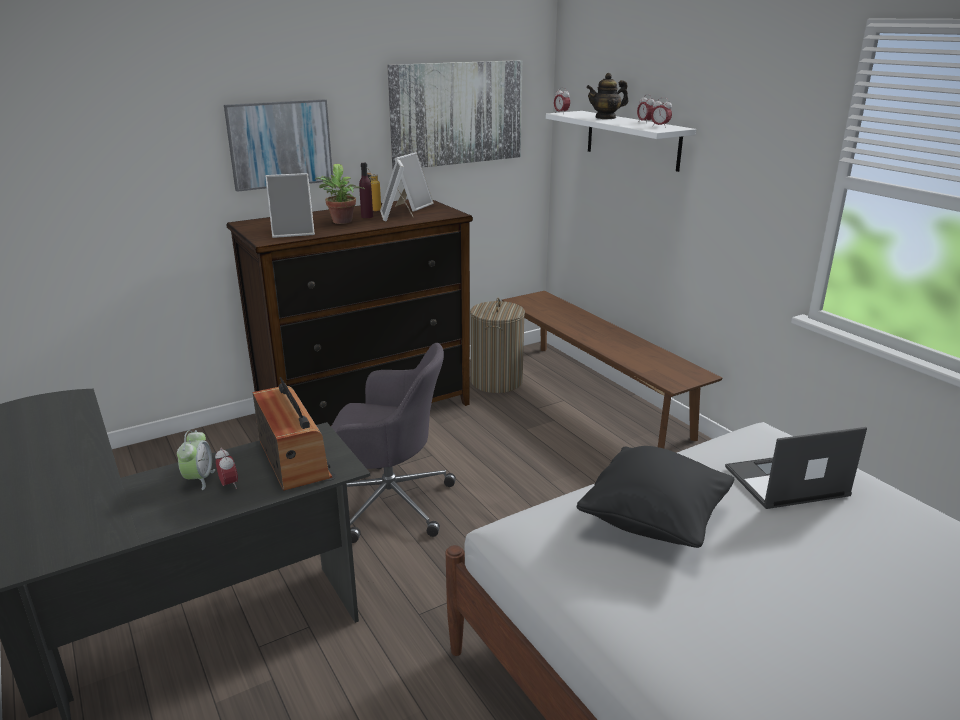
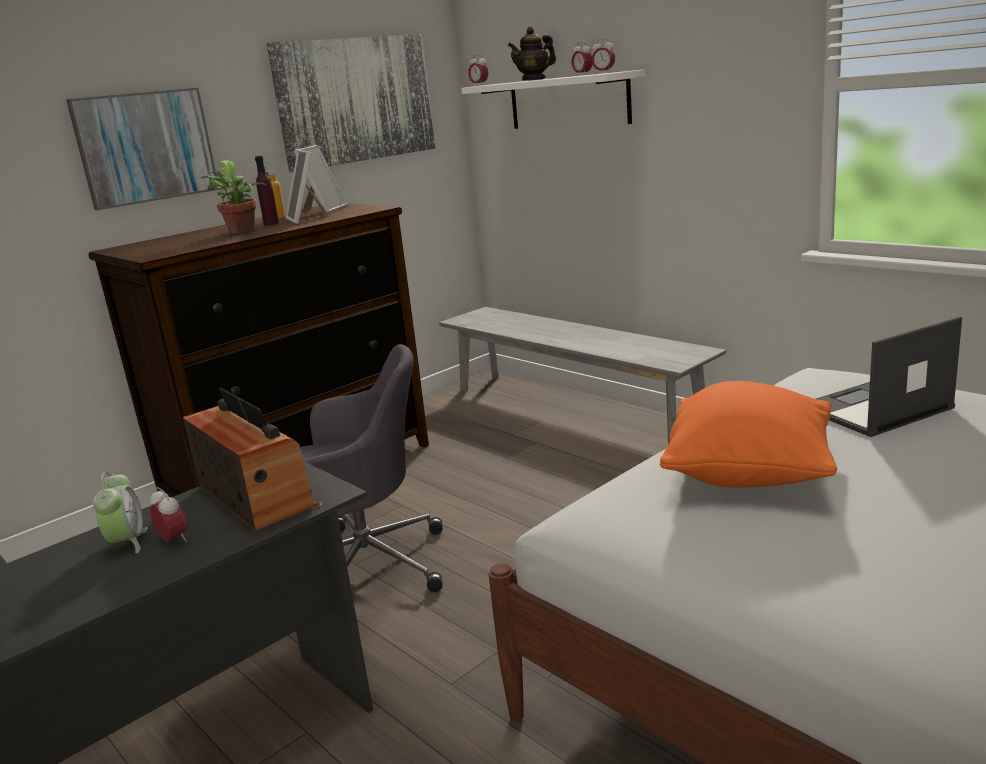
camera: 10 degrees left, 5 degrees down
(293, 233) = (183, 246): picture frame -> none
(496, 381) = (452, 417): laundry basket -> none
(594, 394) = (572, 409): brown bench -> grey bench
(654, 521) = (749, 474): black pillow -> orange pillow

